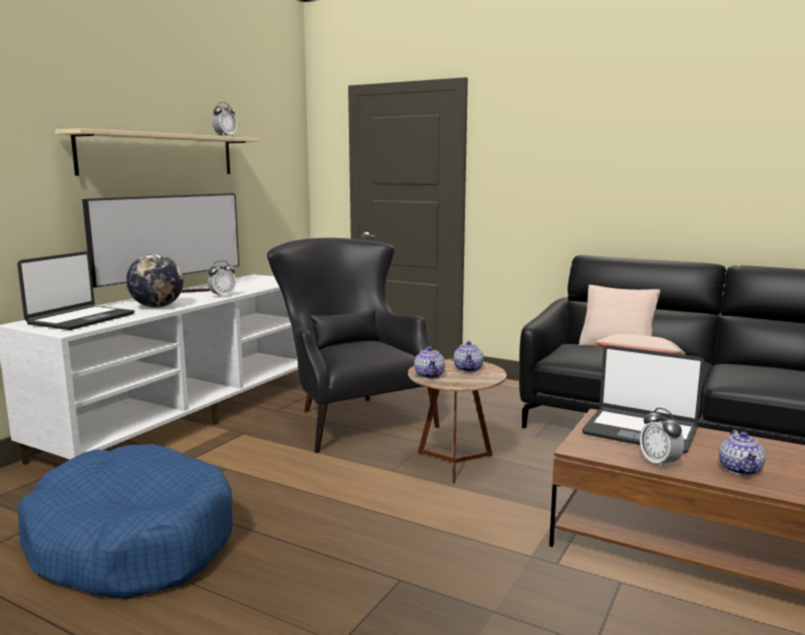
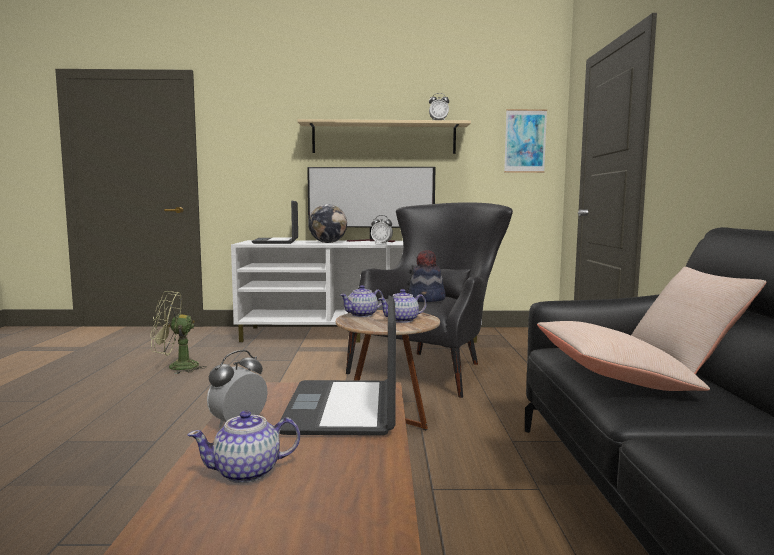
camera: 60 degrees right, 5 degrees down
(80, 319) = (277, 242): laptop -> laptop turned 90 degrees clockwise
(131, 543) = (176, 367): blue dog bed -> green fan
(282, 159) = (525, 141): none -> picture
(373, 348) = (427, 299): none -> hat

